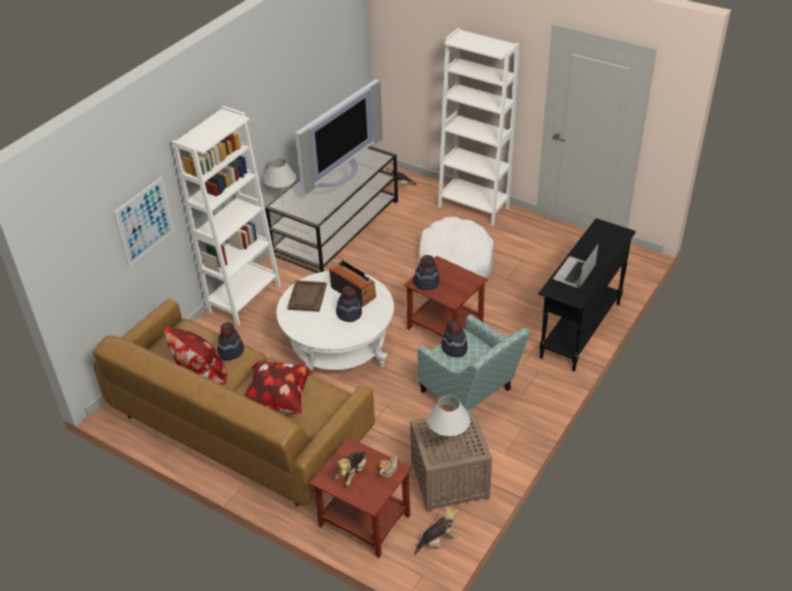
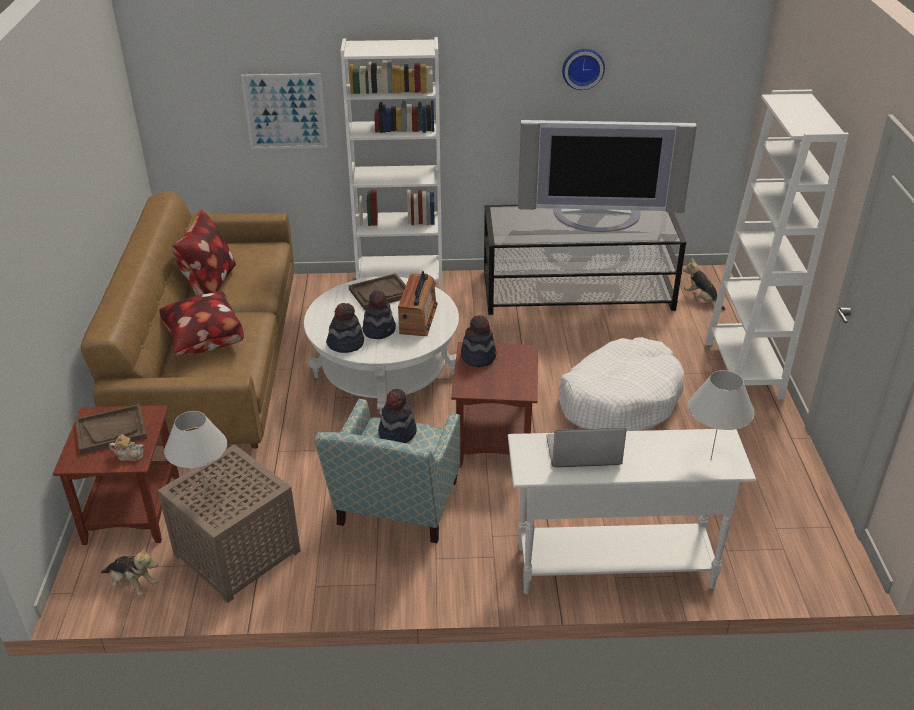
camera: 55 degrees right, 5 degrees down
(230, 351) = (256, 284): hat -> hat (345, 343)
(283, 206) = (500, 214): white table lamp -> white table lamp (711, 459)
(294, 78) = (582, 68): none -> wall clock
(352, 473) = (111, 430): plush toy -> brown tray
(580, 330) = (613, 567): black console table -> white console table

